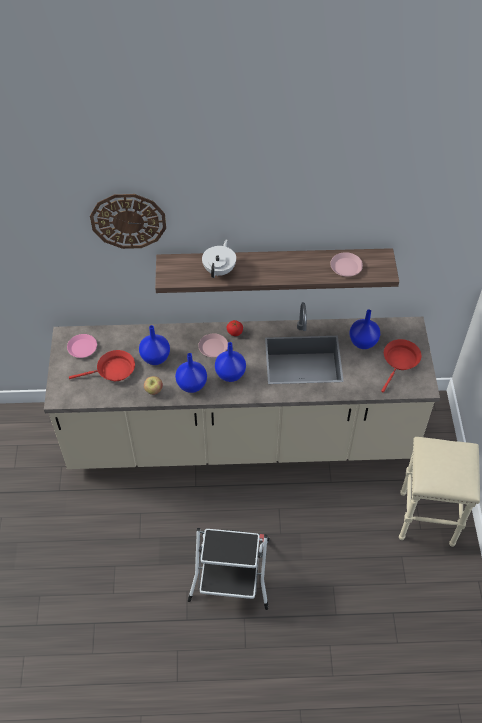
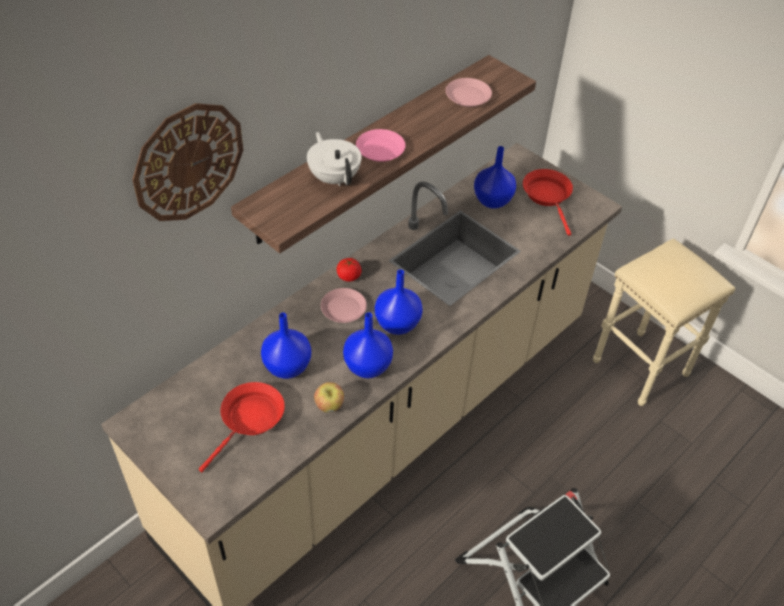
camera: 45 degrees left, 5 degrees down
(82, 347) = (175, 421): pink plate -> pink plate (380, 149)

